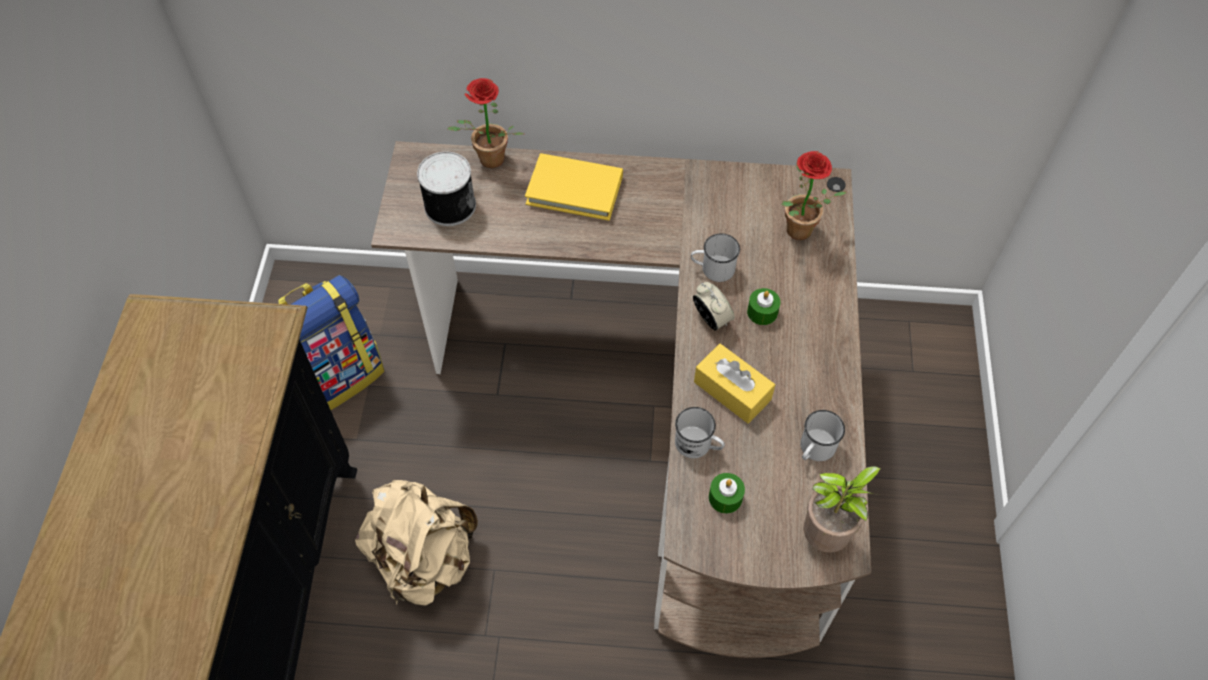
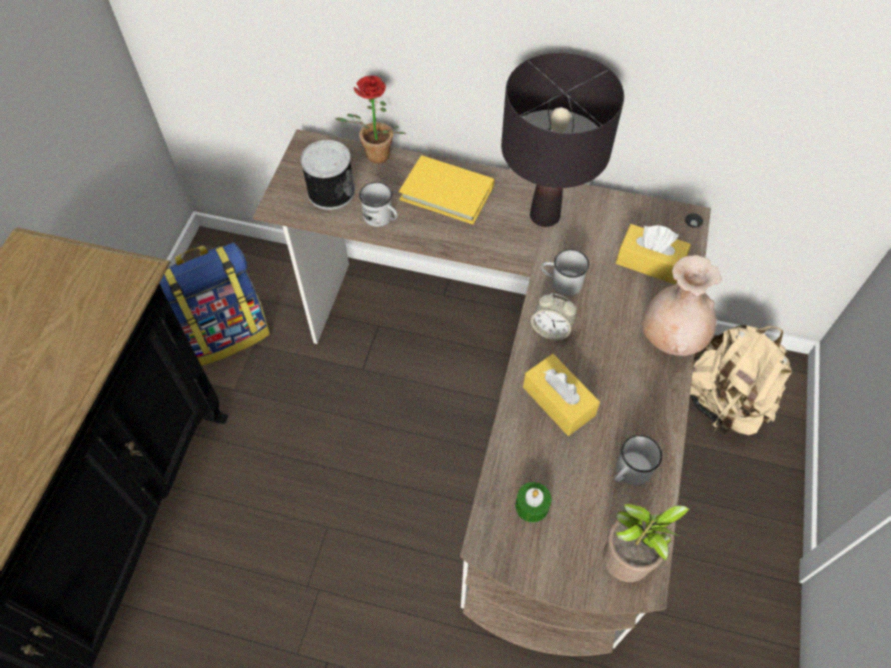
camera: 10 degrees right, 0 degrees up
(423, 559) = (267, 506): beige backpack -> beige backpack (724, 402)
(682, 200) = (544, 215): none -> black table lamp
(698, 445) = (515, 449): white mug -> white mug (381, 218)
(711, 319) = (551, 329): alarm clock -> alarm clock turned 135 degrees clockwise
(762, 312) = (601, 330): green candle -> none
(798, 235) = (649, 262): potted plant -> yellow tissue box
(833, 310) = (671, 338): none -> beige vase

